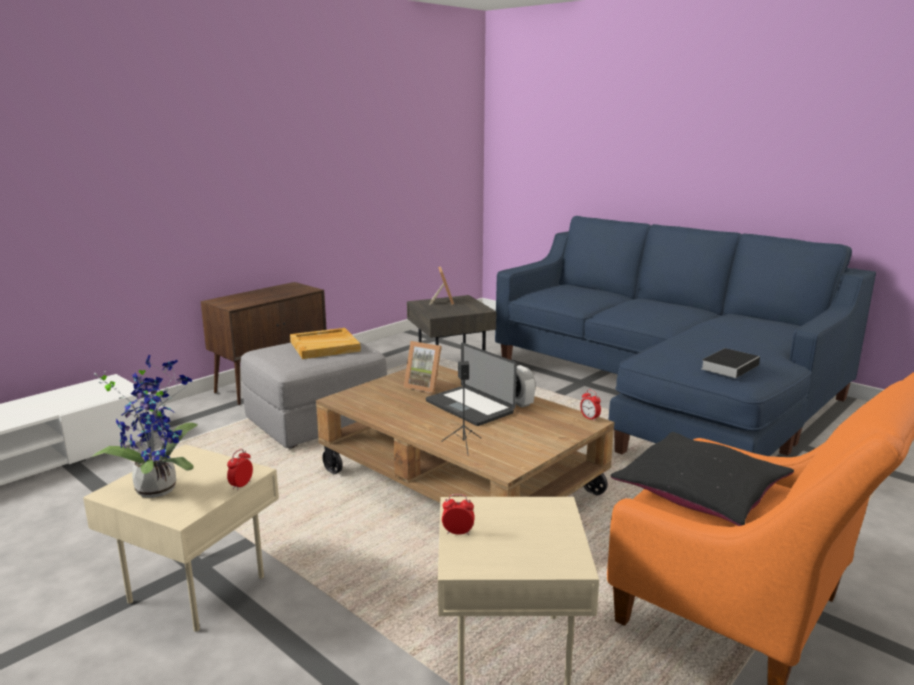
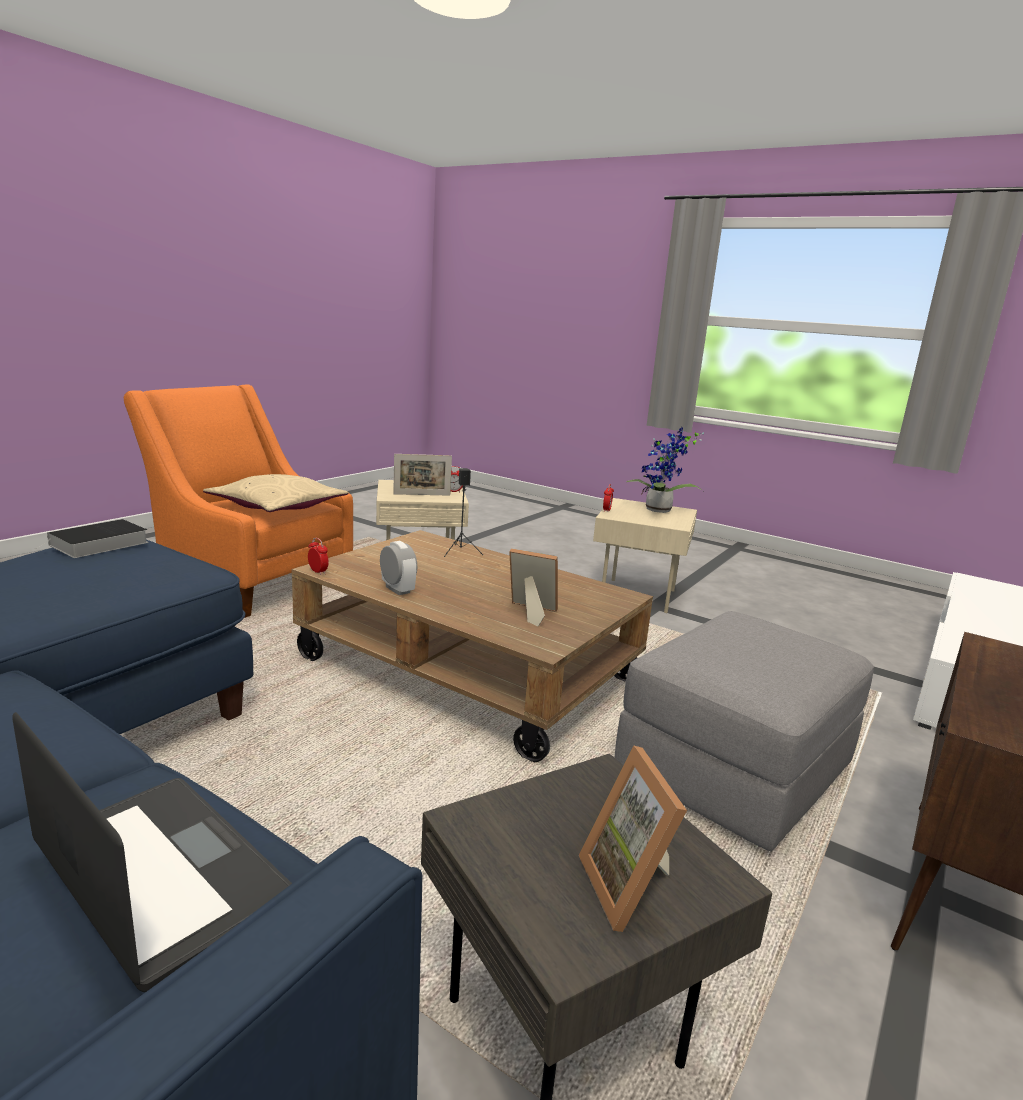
camera: 170 degrees right, 0 degrees up
(325, 346) = (745, 658): beige tray -> none
(469, 407) = (461, 585): laptop -> laptop (162, 875)
(510, 517) = (422, 494): none -> picture frame
(700, 492) = (277, 506): black pillow -> beige pillow

